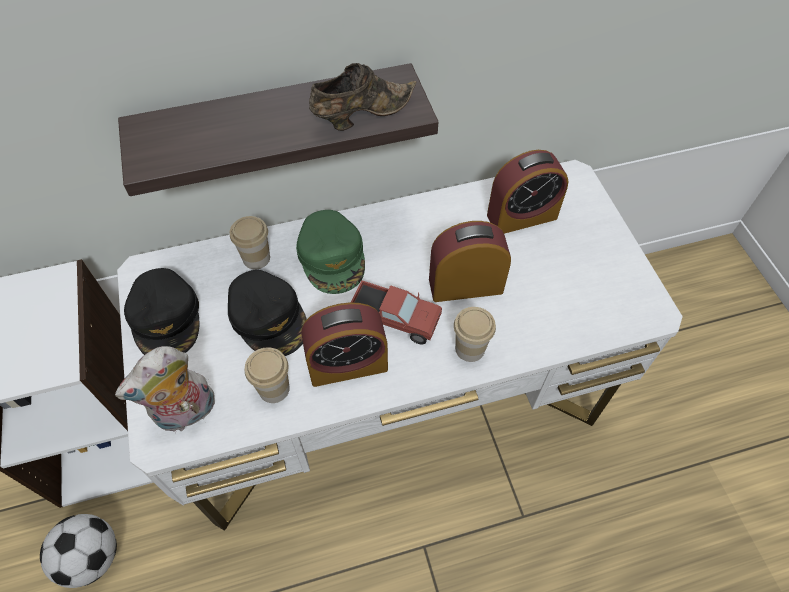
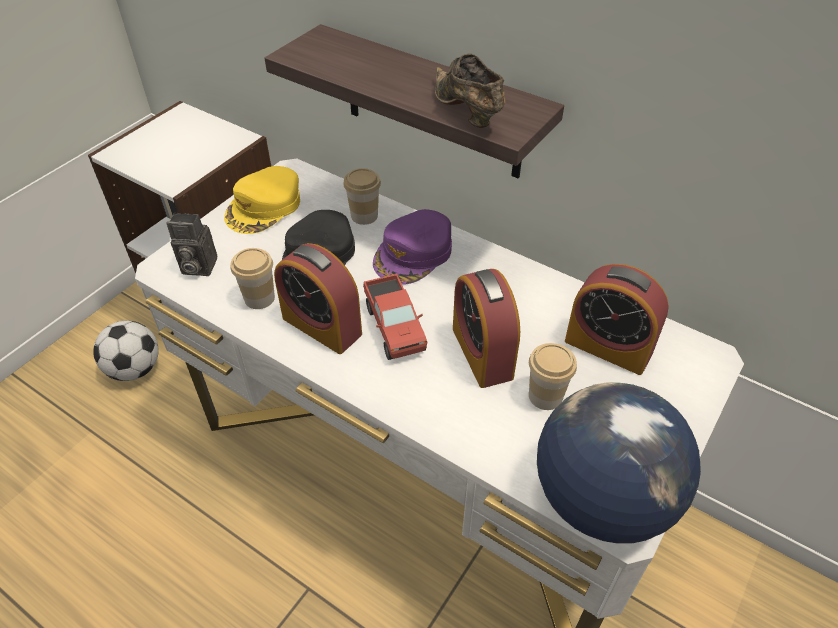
camera: 50 degrees right, 10 degrees down
(166, 318) = (264, 207): black cap -> yellow cap
(186, 414) = (196, 267): plush toy -> camera
(332, 256) = (414, 254): green cap -> purple cap
(361, 115) = (466, 111): brown shoe -> brown shoe turned 135 degrees counterclockwise
(465, 285) = (482, 353): alarm clock -> alarm clock turned 150 degrees counterclockwise
(470, 348) = (418, 396): cup -> cup (545, 396)
(628, 310) = (600, 499): none -> globe

